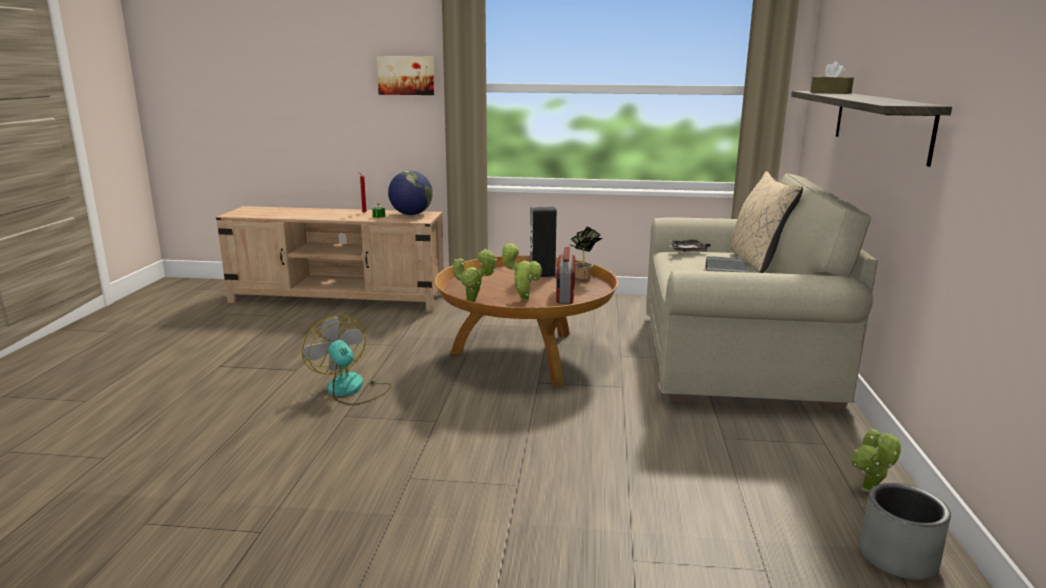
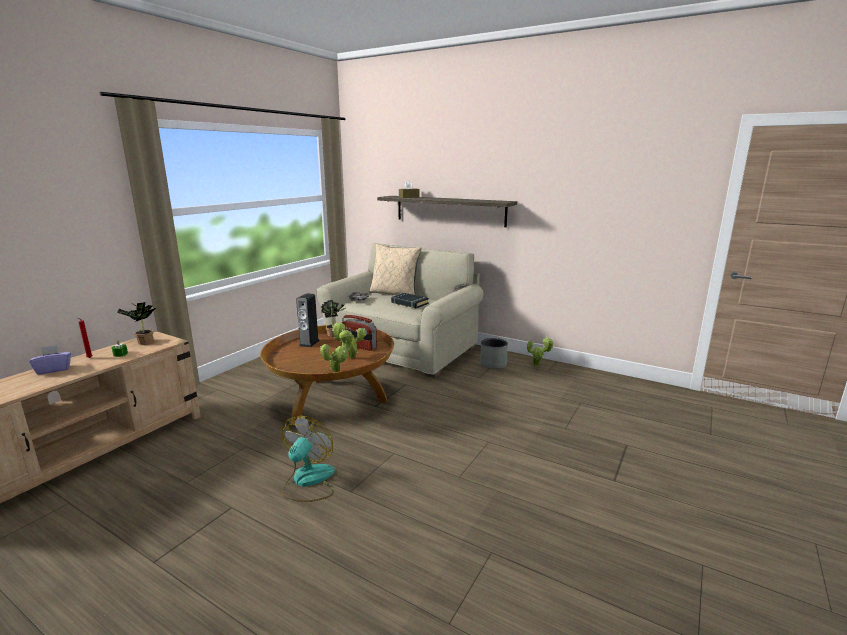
camera: 65 degrees left, 0 degrees up
(335, 212) = (54, 369): none -> purple tissue box
(351, 390) = (308, 481): fan -> fan turned 120 degrees clockwise
(406, 75) = (82, 209): picture -> none
(411, 214) = (143, 342): globe -> potted plant
(898, 558) = (580, 377): grey planter -> grey planter (493, 364)

